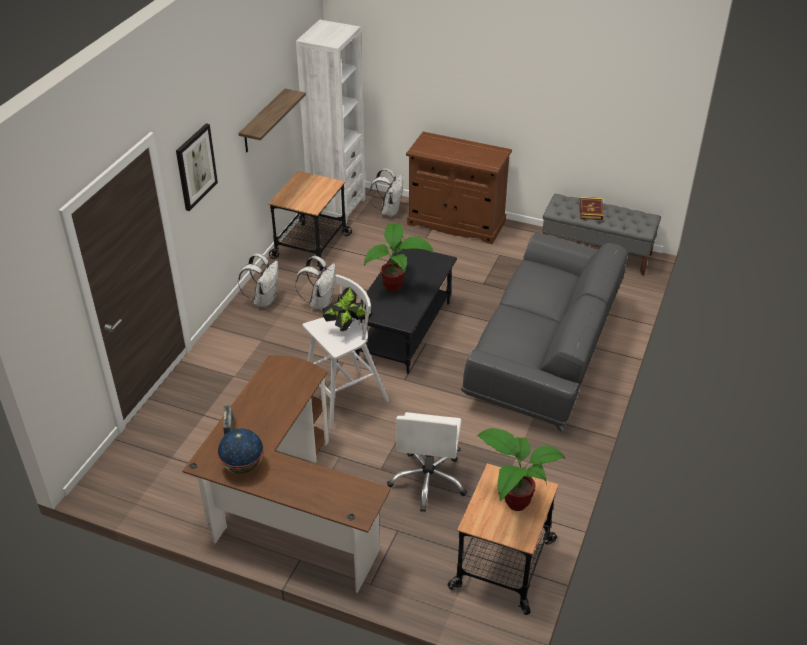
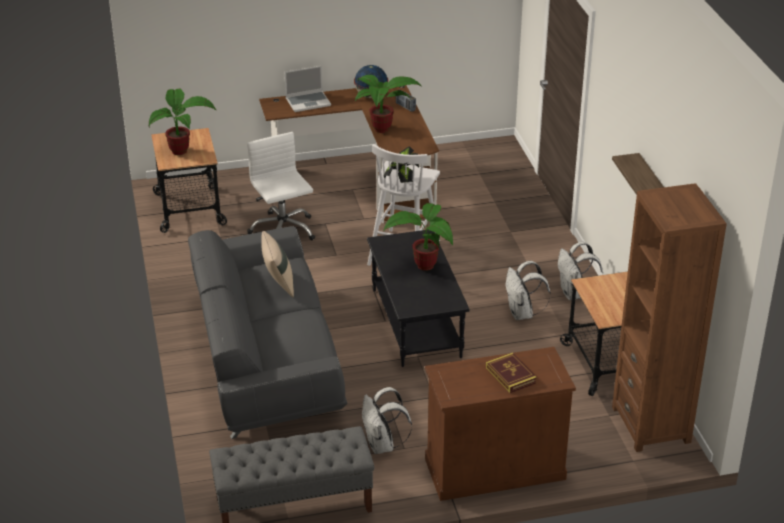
camera: 145 degrees right, 5 degrees down
(195, 166) = (608, 102): picture -> none
(291, 406) = (382, 130): none -> potted plant
(319, 492) = (308, 102): none -> laptop
(337, 207) = (651, 424): white bookcase -> brown bookcase
(389, 211) = (587, 447): white backpack -> white backpack (382, 445)
(520, 326) = (278, 284): none -> beige pillow
(590, 210) = (307, 451): book -> book (510, 375)

